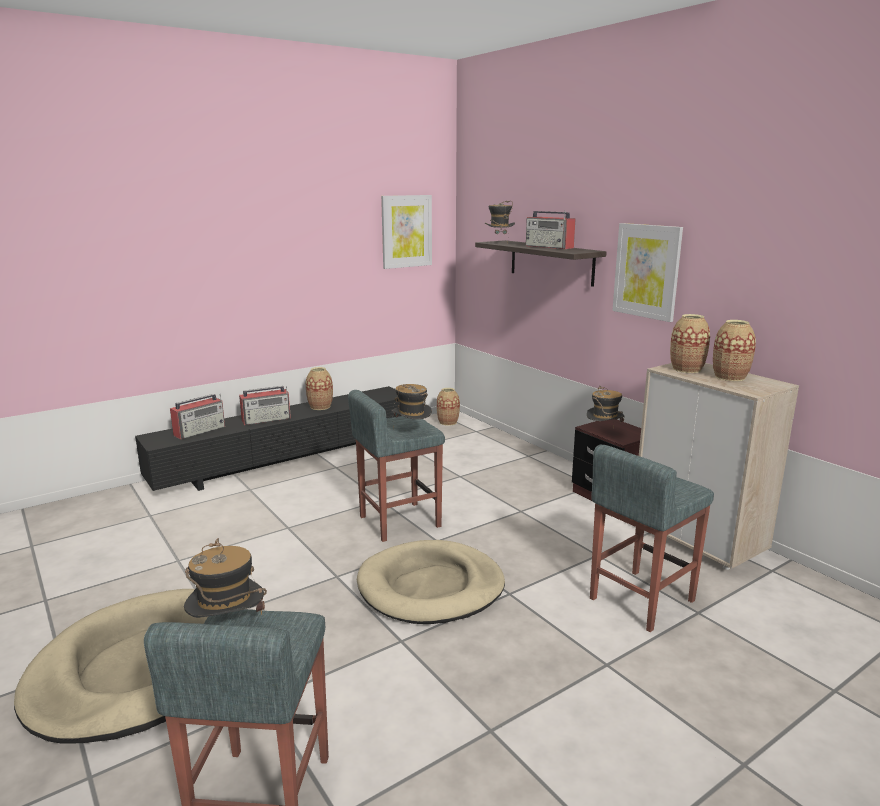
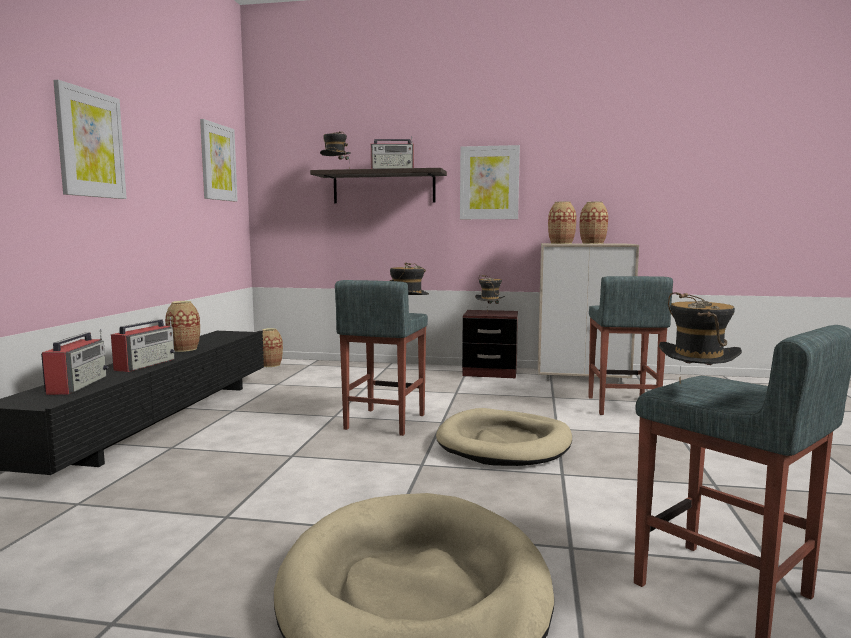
camera: 45 degrees left, 10 degrees down
(243, 247) = (90, 144): none -> picture

